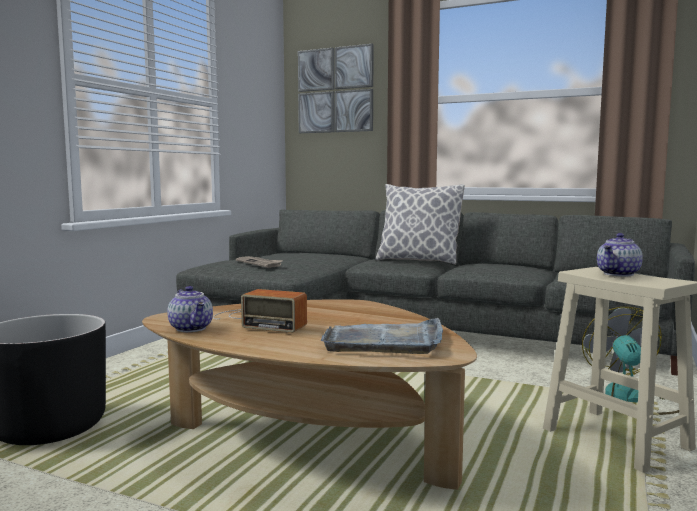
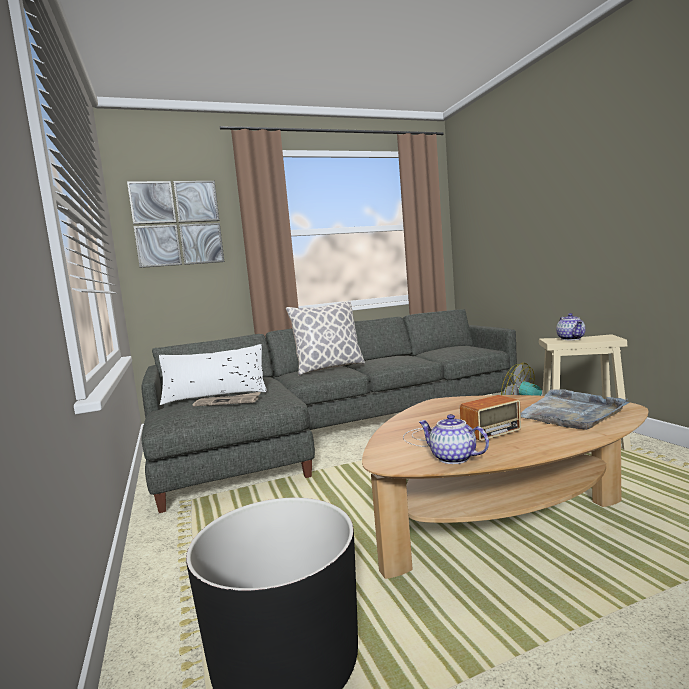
camera: 45 degrees left, 0 degrees up
(192, 328) = (452, 458): teapot -> teapot turned 150 degrees counterclockwise
(274, 258) = (215, 395): none -> white pillow

